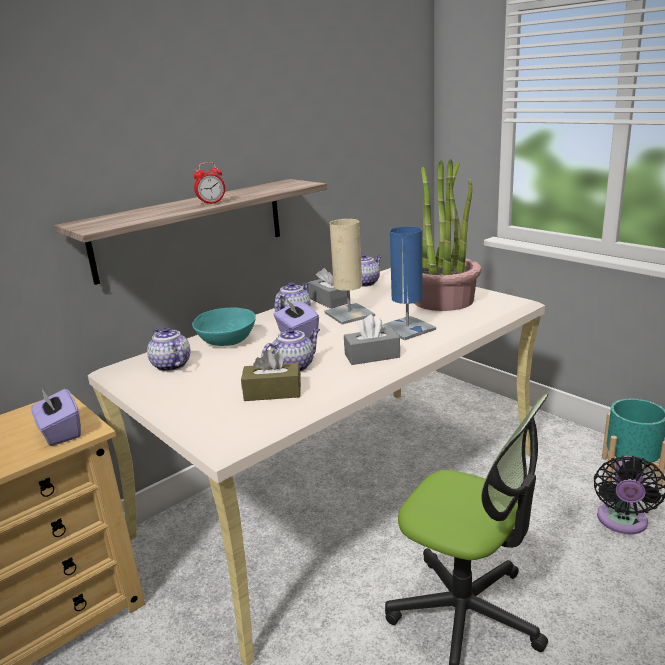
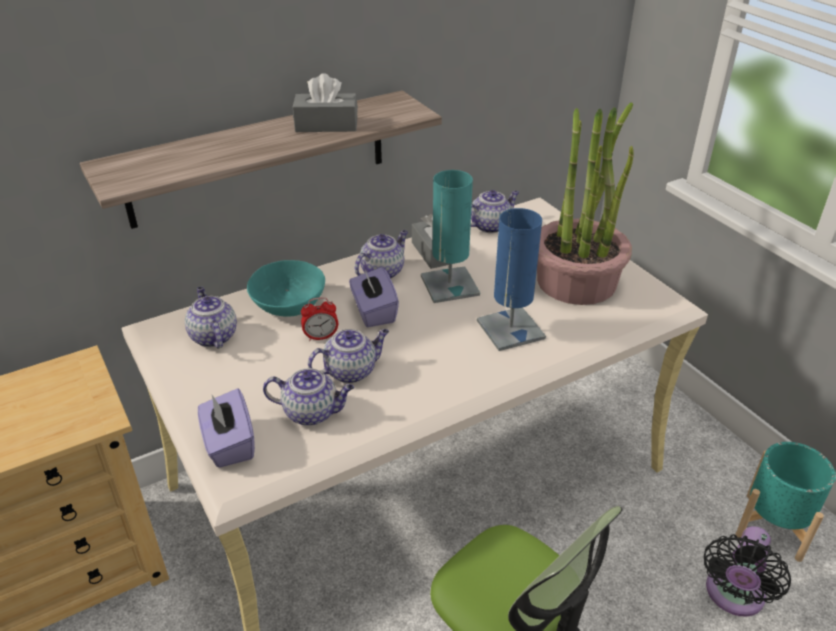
camera: 10 degrees right, 15 degrees up
(60, 432) = (73, 415): purple tissue box -> purple tissue box (229, 444)
(211, 203) = (277, 145): alarm clock -> alarm clock (321, 337)
(272, 392) = (312, 412): brown tissue box -> teapot
(349, 314) = (449, 285): beige table lamp -> turquoise table lamp
(372, 356) = (449, 372): grey tissue box -> grey tissue box (326, 125)

